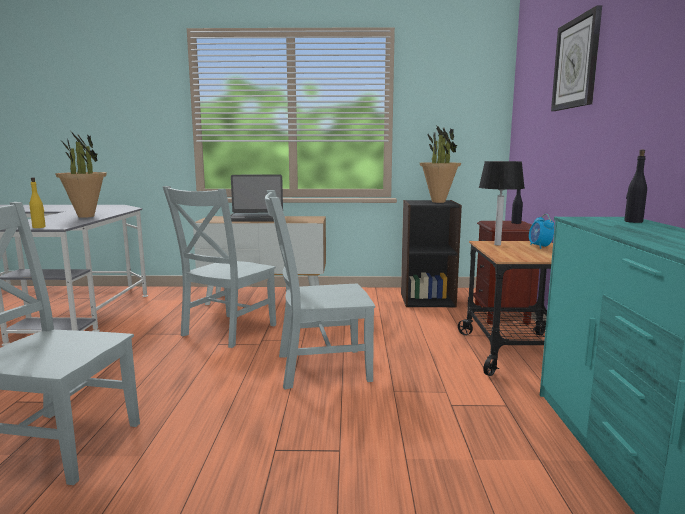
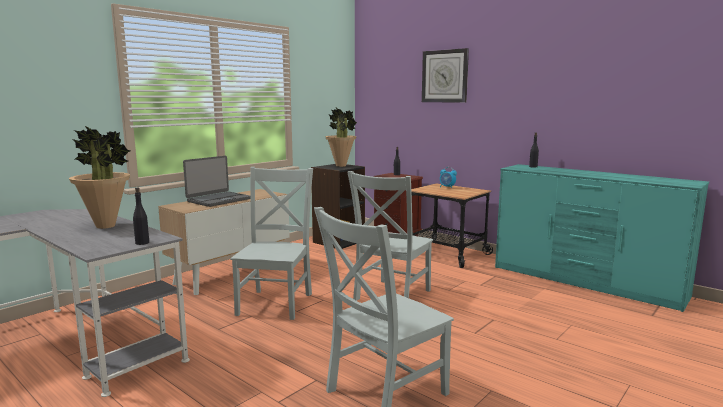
camera: 50 degrees left, 0 degrees up
(39, 227) = (142, 243): yellow bottle -> black bottle
(226, 331) = (276, 302): grey chair -> grey chair turned 150 degrees counterclockwise
(497, 244) = (427, 189): table lamp -> none

